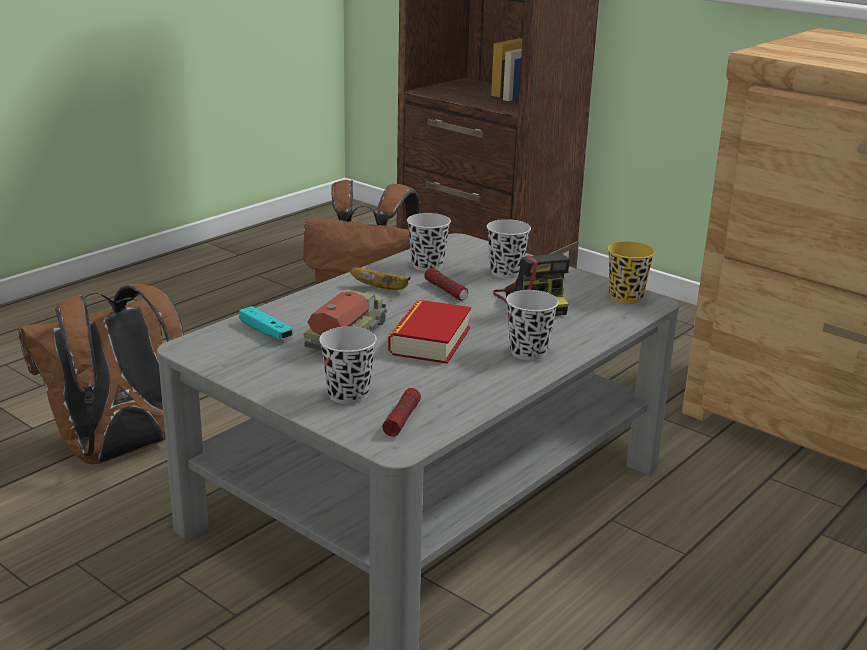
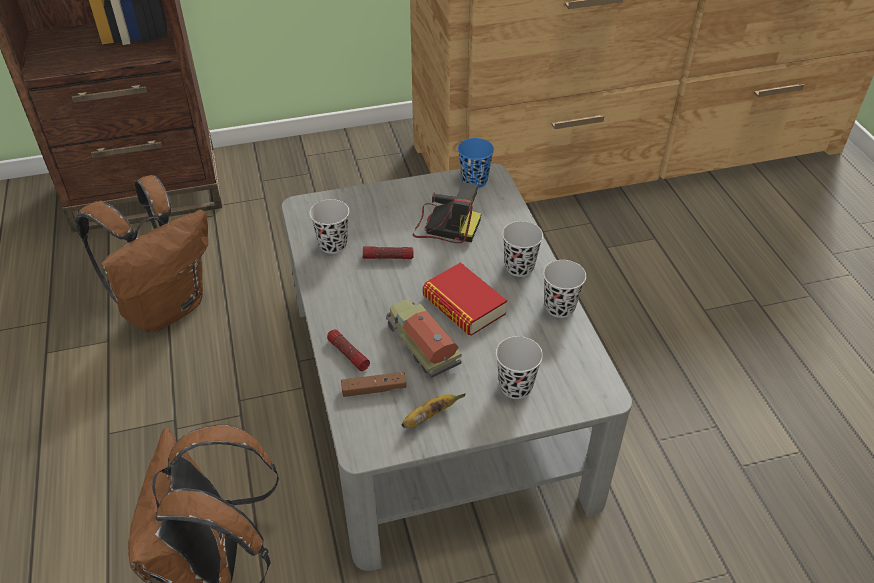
camera: 55 degrees left, 20 degrees up
(266, 332) = (374, 389): turquoise game controller -> brown game controller
(382, 289) = (353, 289): banana -> banana (429, 416)
(402, 419) = (570, 375): flashlight -> flashlight (348, 354)
(506, 272) = (384, 212): black cup -> black cup (559, 307)
(626, 297) = (474, 181): yellow cup -> blue cup

